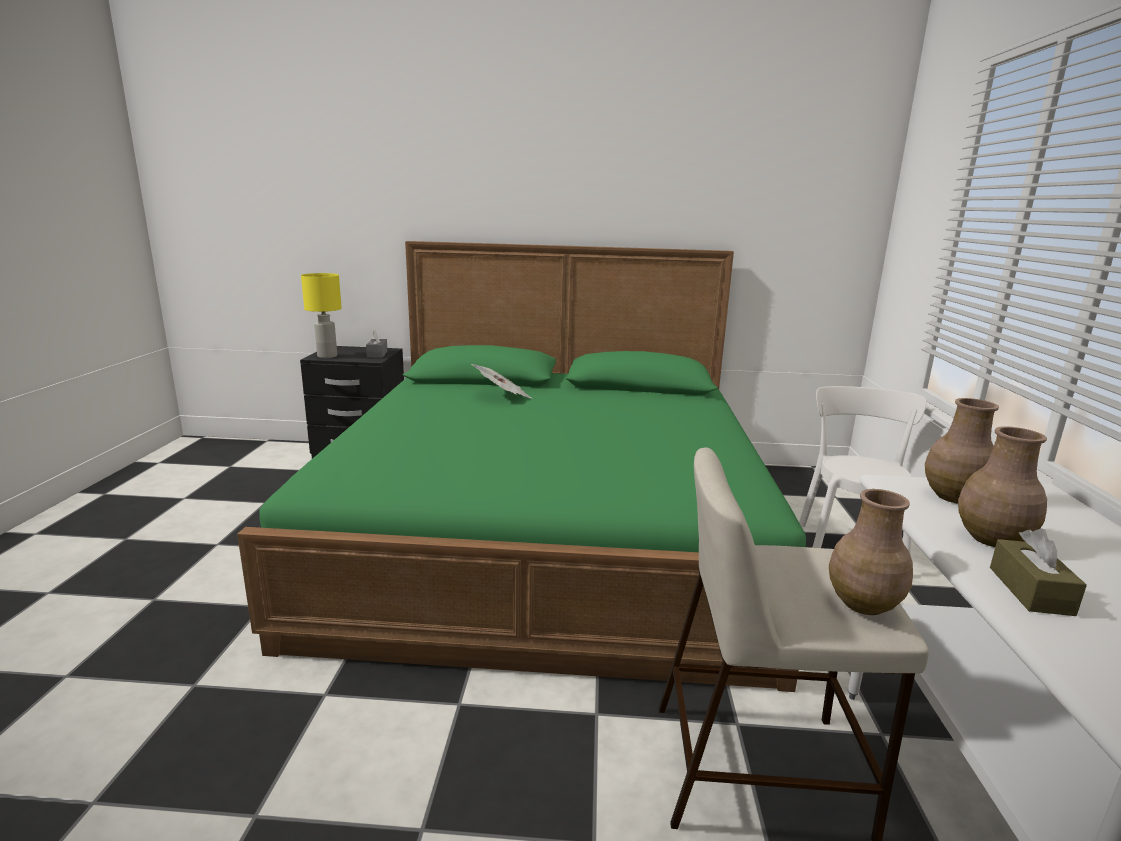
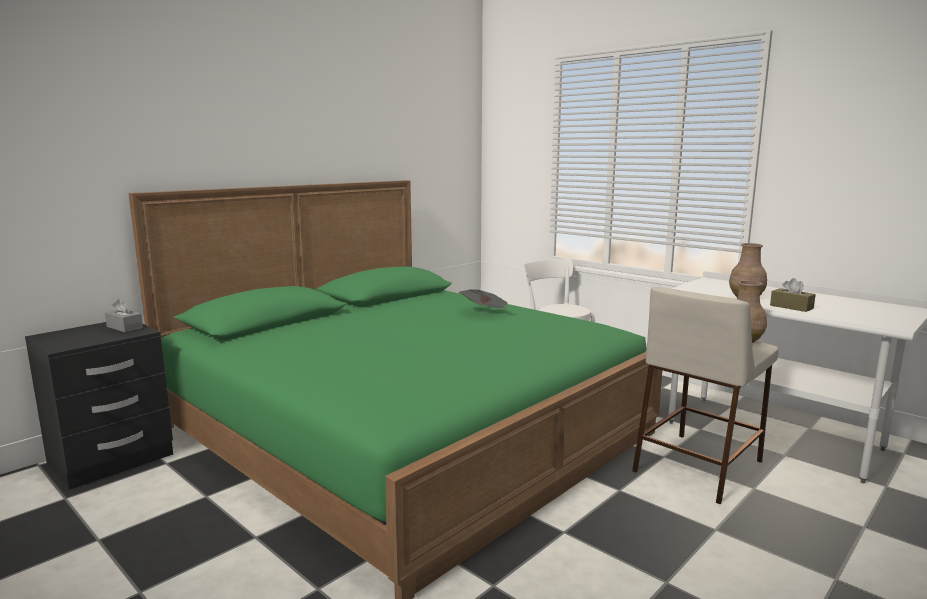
camera: 50 degrees left, 5 degrees down
(326, 356) = (71, 343): yellow table lamp -> none
(502, 397) = (334, 326): newspaper -> newspaper (485, 313)
(954, 496) = (701, 289): brown vase -> none

